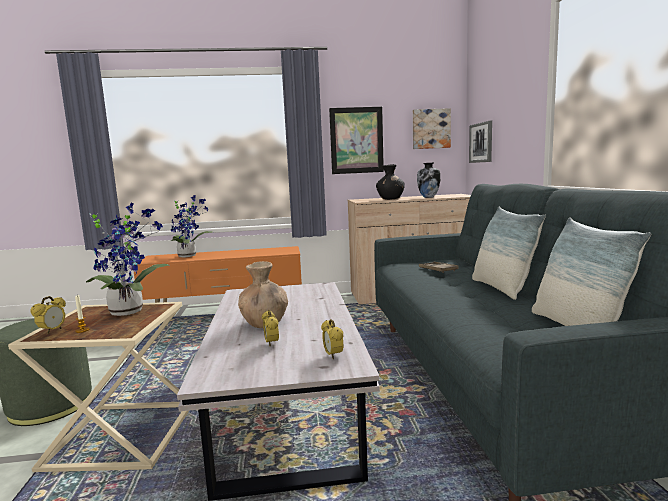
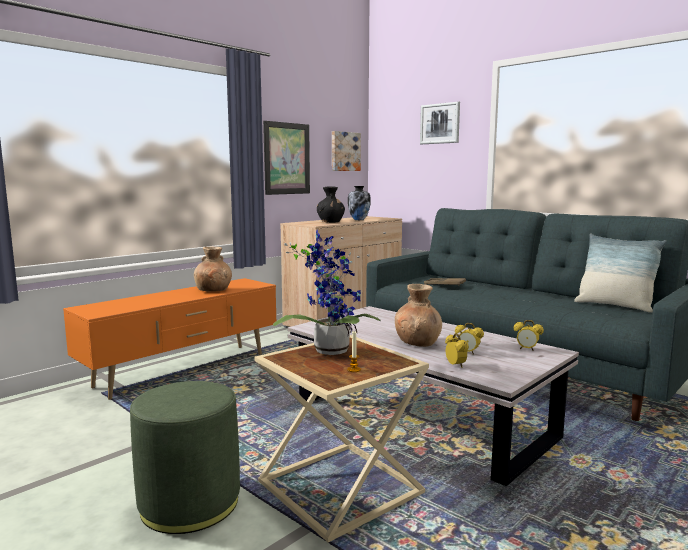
camera: 40 degrees left, 0 degrees up
(52, 331) = (325, 377): alarm clock -> alarm clock (455, 366)
(189, 255) = (139, 301): potted plant -> none
(249, 253) = (213, 290): none -> brown vase
(481, 142) = (396, 169): picture -> picture (440, 123)
(501, 288) = (520, 291): pillow -> none

